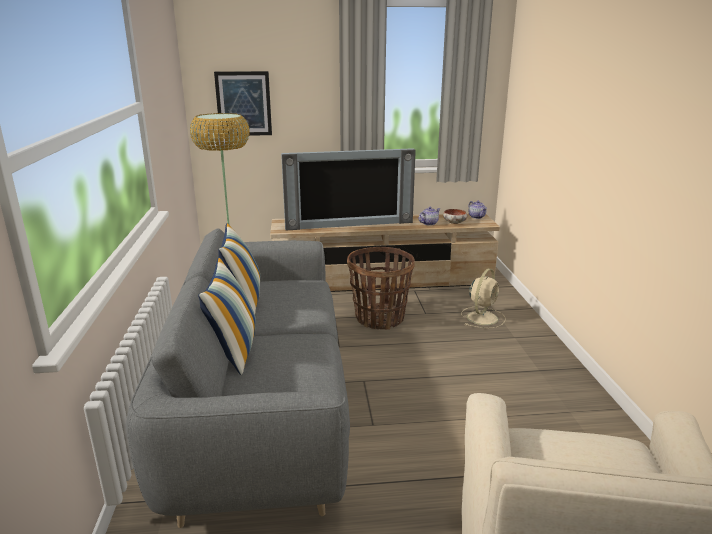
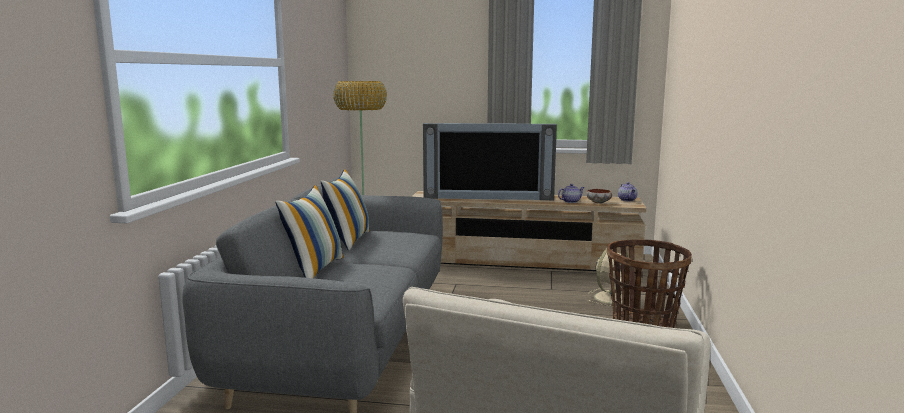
camera: 15 degrees right, 10 degrees down
(243, 103) = (400, 81): picture -> none
(380, 318) = (501, 288): basket -> basket (643, 325)

